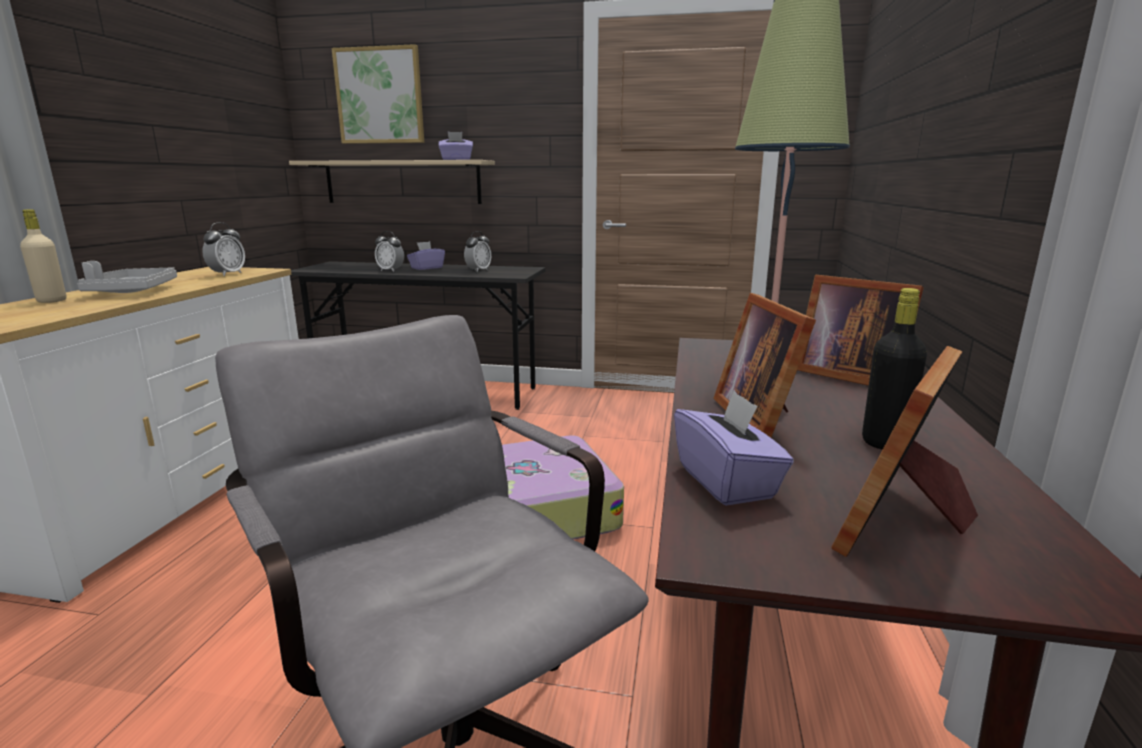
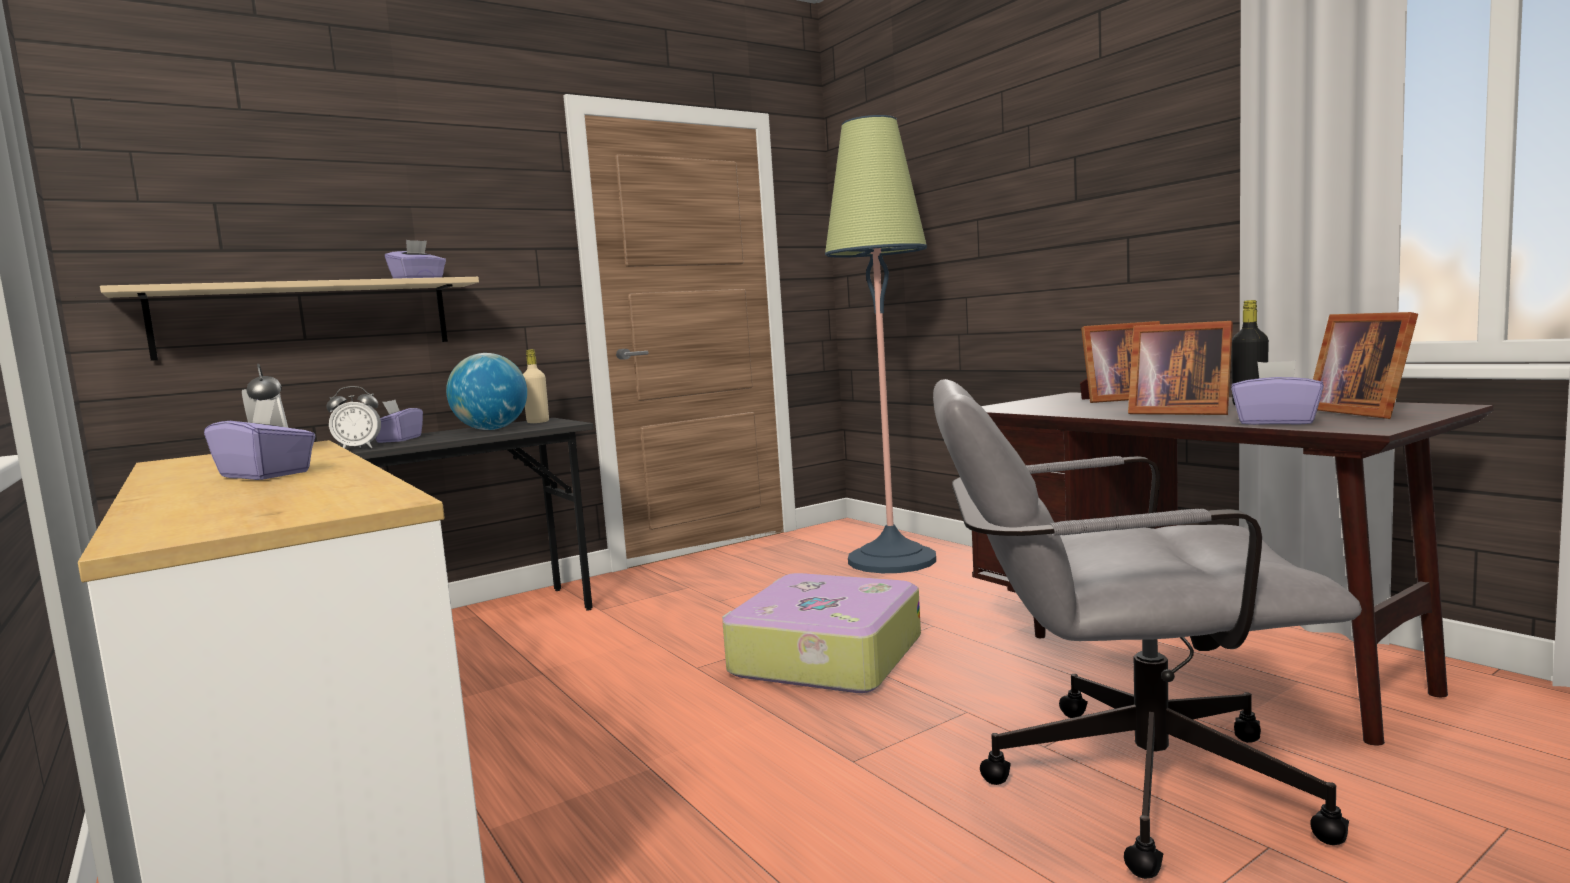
camera: 45 degrees left, 10 degrees down
(52, 301) = (200, 497): beige bottle -> beige bottle (538, 422)
(132, 291) = (266, 475): grey tray -> purple tissue box
(380, 96) = (257, 186): picture -> none
(478, 270) = (491, 429): alarm clock -> globe

